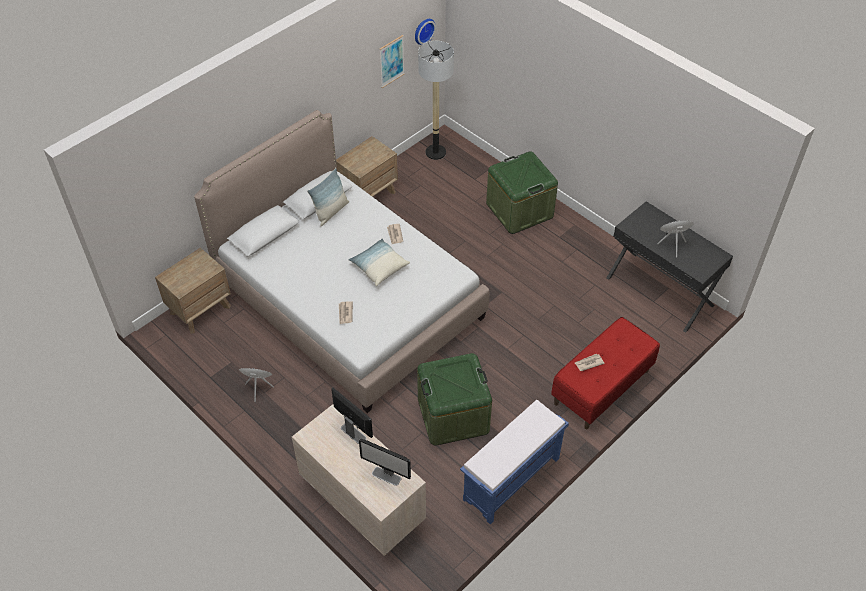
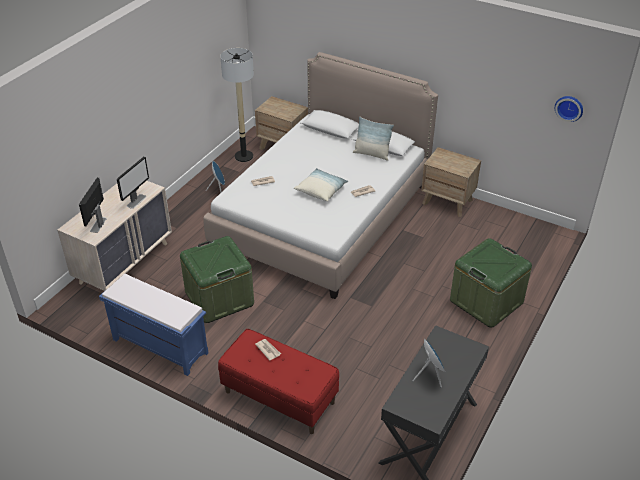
camera: 75 degrees right, 10 degrees down
(391, 61) = (524, 108): picture -> none
(435, 152) = (528, 231): floor lamp -> floor lamp (243, 156)

